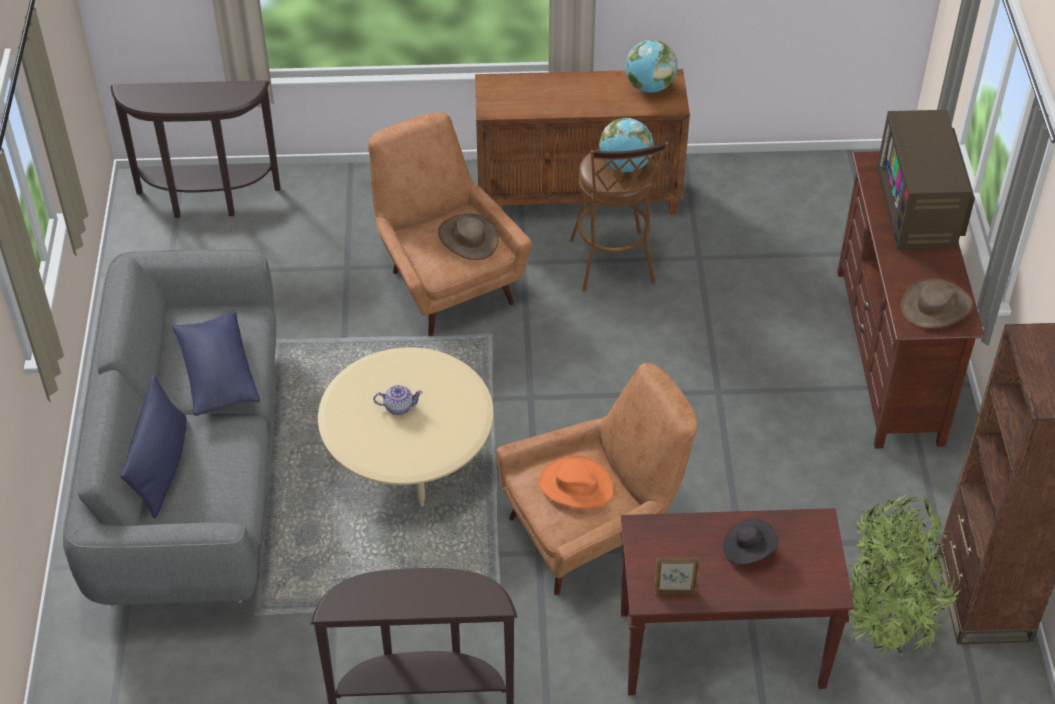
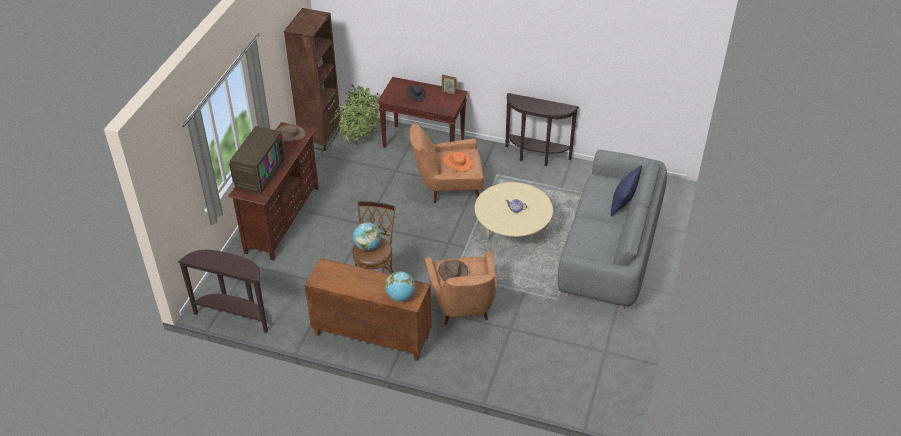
camera: 160 degrees left, 5 degrees down
(207, 202) = (576, 390): brown console table -> brown console table (234, 315)
(217, 375) = (593, 229): blue pillow -> none
(649, 86) = (329, 278): globe -> globe (400, 296)

